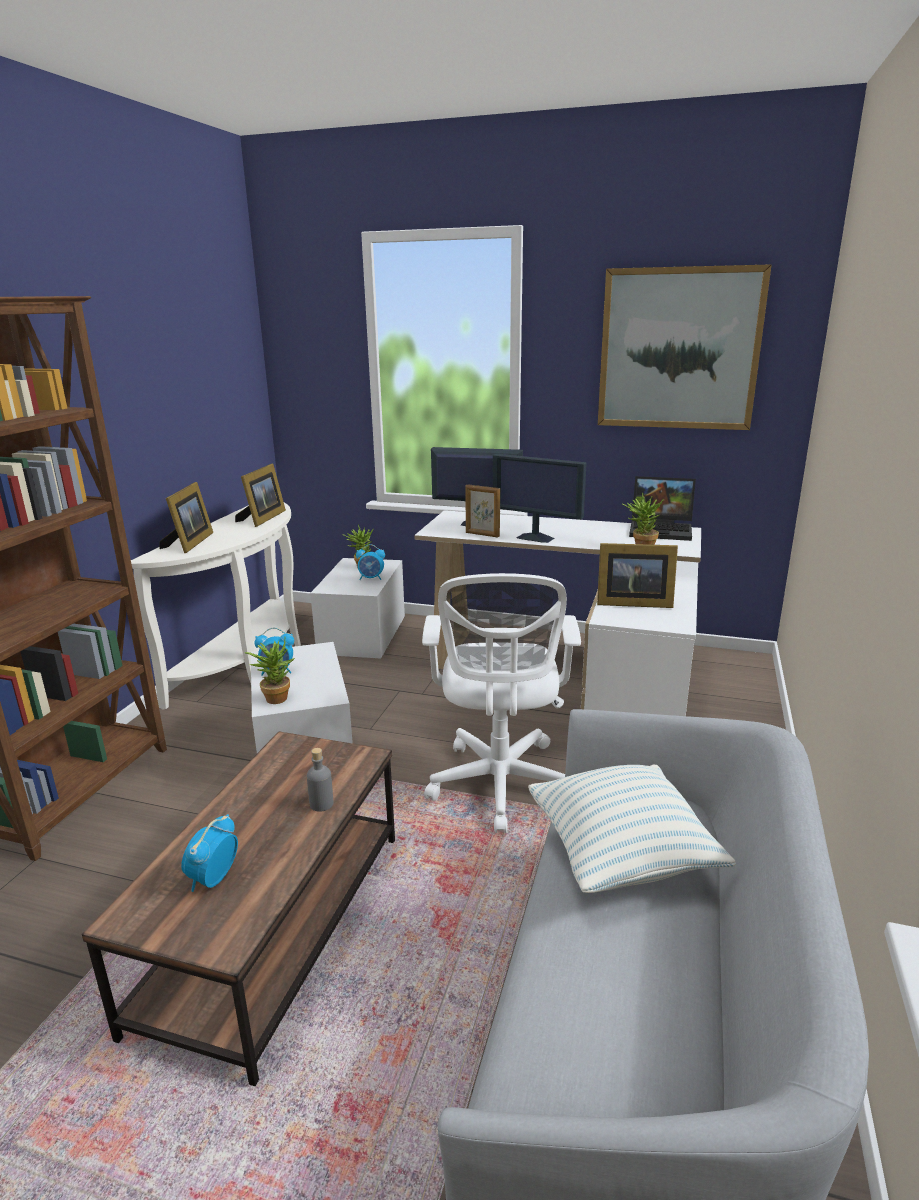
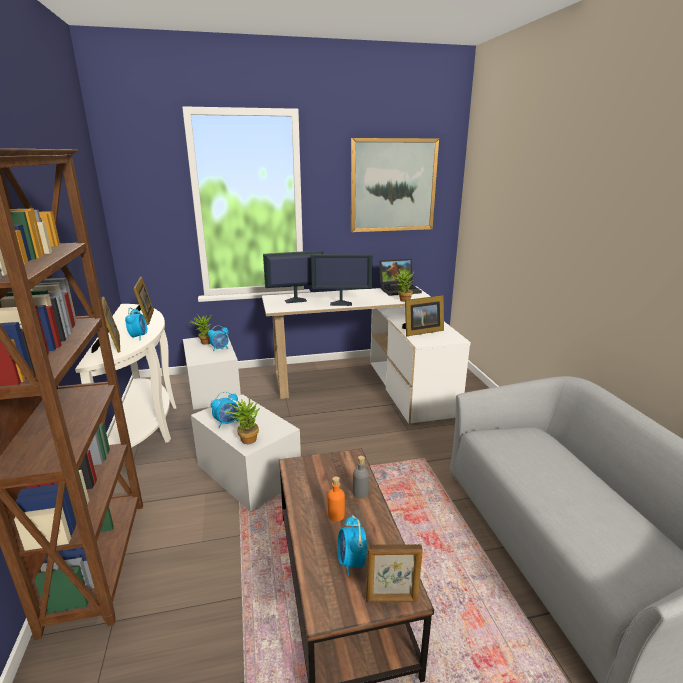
camera: 30 degrees left, 0 degrees up
(227, 539) = (138, 337): none -> alarm clock
(262, 819) = (336, 515): none -> orange bottle
(482, 534) = (308, 306): picture frame -> picture frame (392, 600)
(499, 786) = (386, 455): white office chair -> none
(621, 857) = (538, 463): pillow -> none

